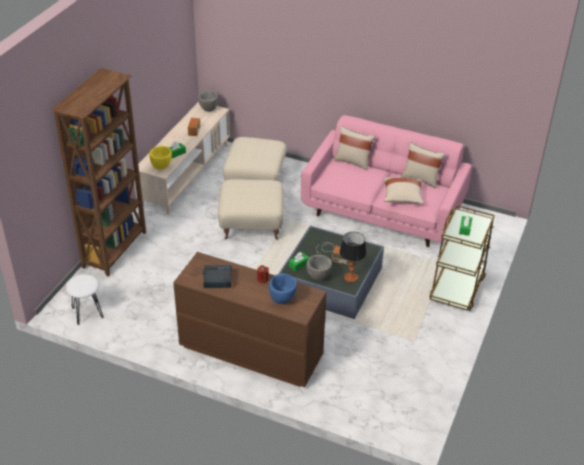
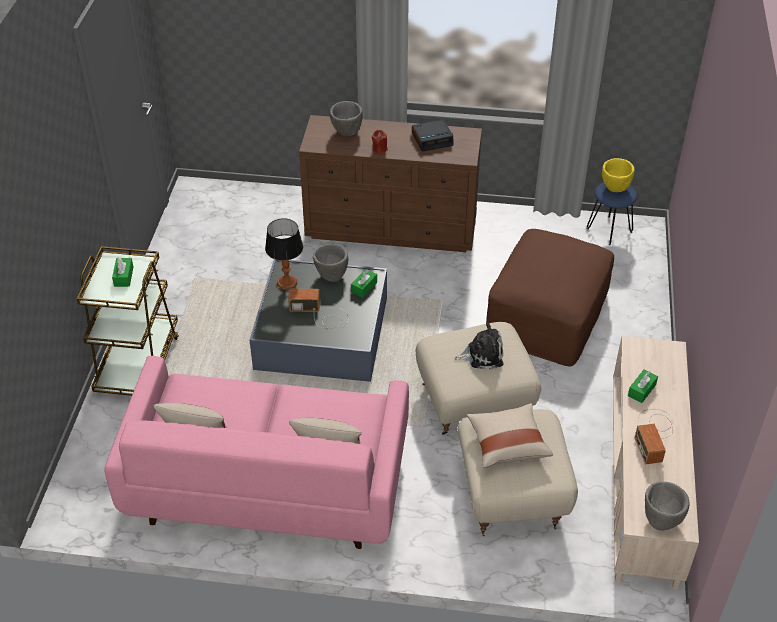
camera: 165 degrees right, 5 degrees up
(88, 312) = (609, 230): white stool -> blue stool
(116, 249) = (644, 316): brown bookcase -> none
(161, 167) = (644, 356): yellow bowl -> yellow bowl (615, 188)
(176, 263) = (547, 314): none -> brown ottoman
(248, 192) = (482, 354): none -> plush toy
(282, 299) = (346, 133): blue bowl -> grey bowl
(402, 197) = (228, 394): beige pillow -> beige pillow (507, 444)

